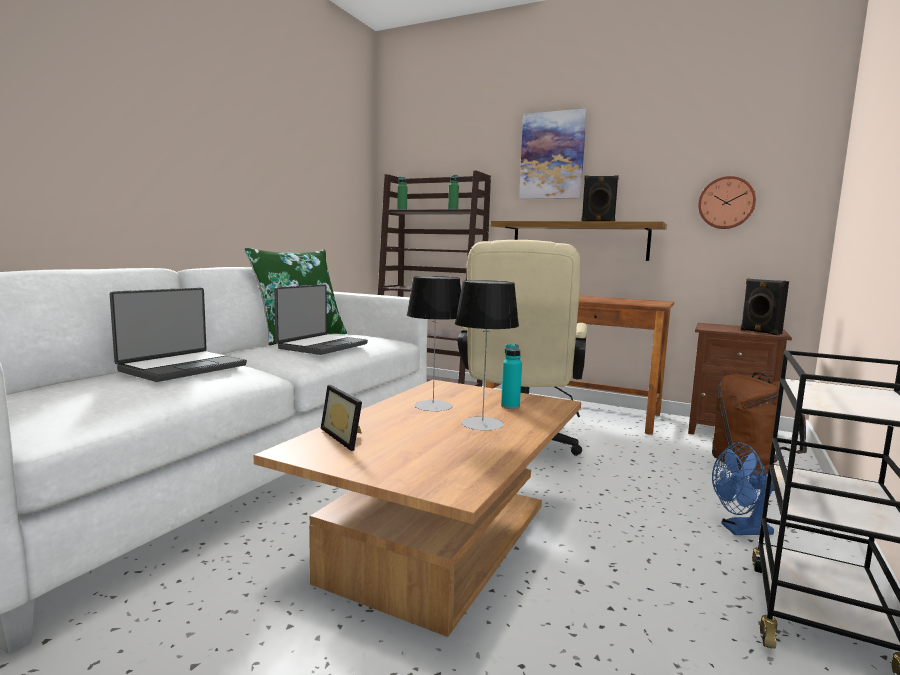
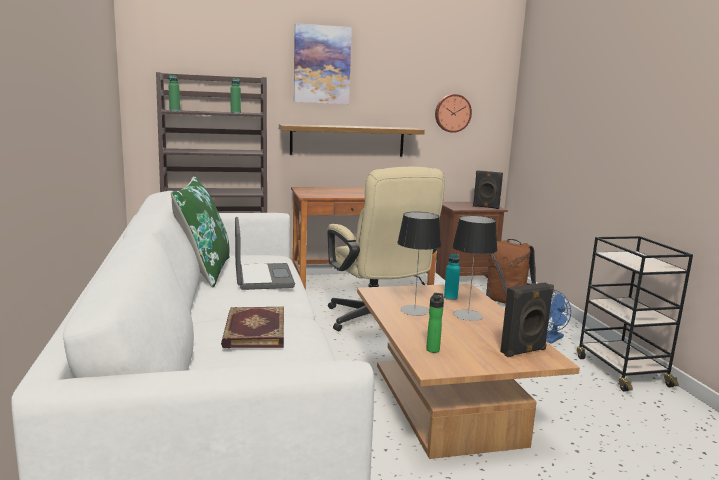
camera: 40 degrees left, 5 degrees up
(182, 367) = (253, 330): laptop -> book
(347, 437) = (433, 349): picture frame -> bottle
(597, 222) = (368, 126): black speaker -> black speaker (524, 351)

